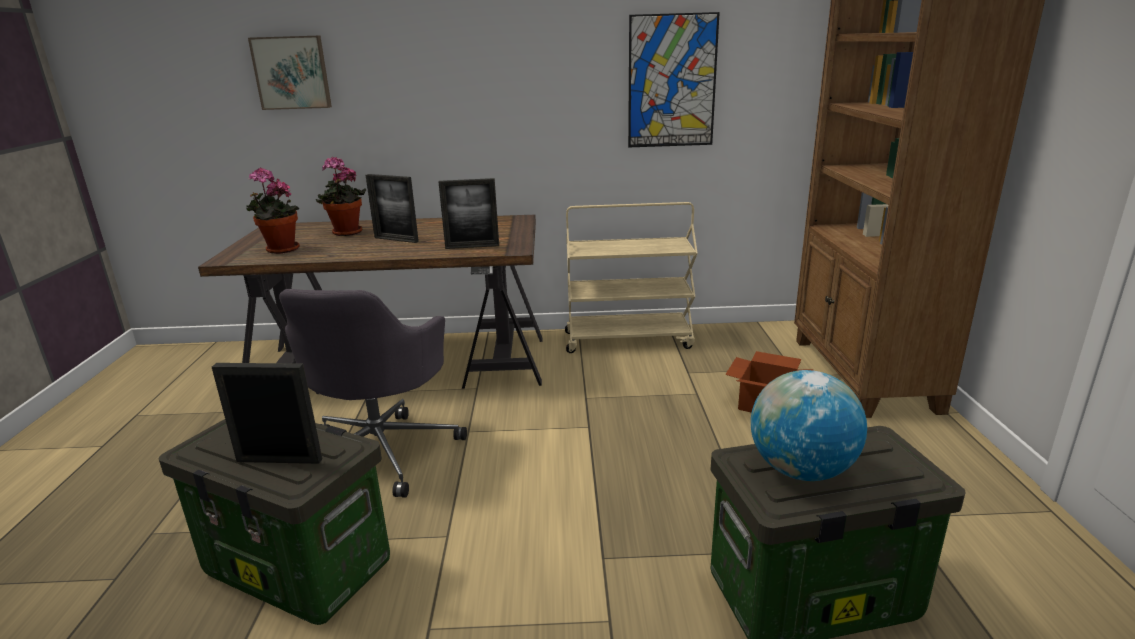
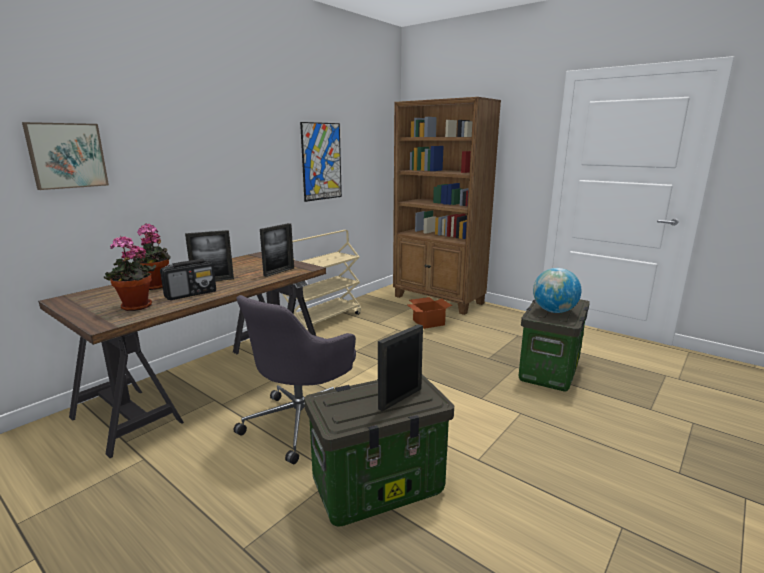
camera: 50 degrees left, 5 degrees down
(343, 249) = (191, 294): none -> radio
(382, 451) = (302, 422): grey office chair -> grey office chair turned 75 degrees clockwise

